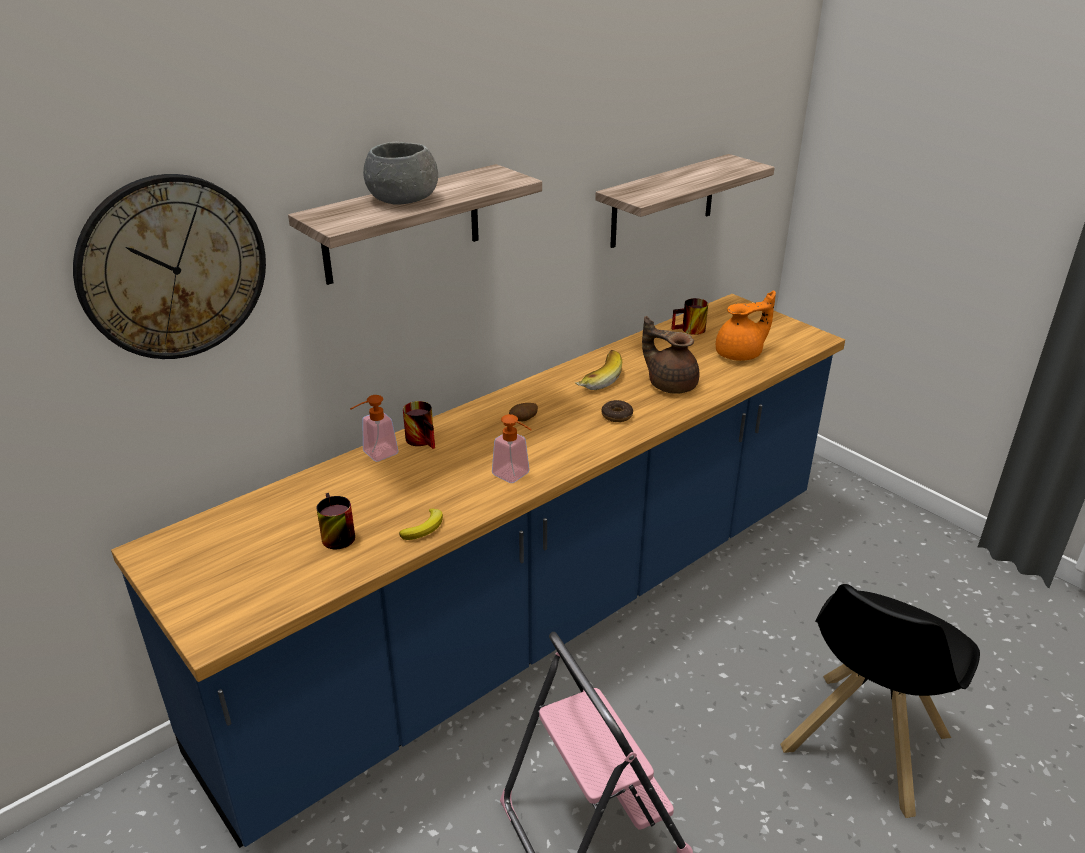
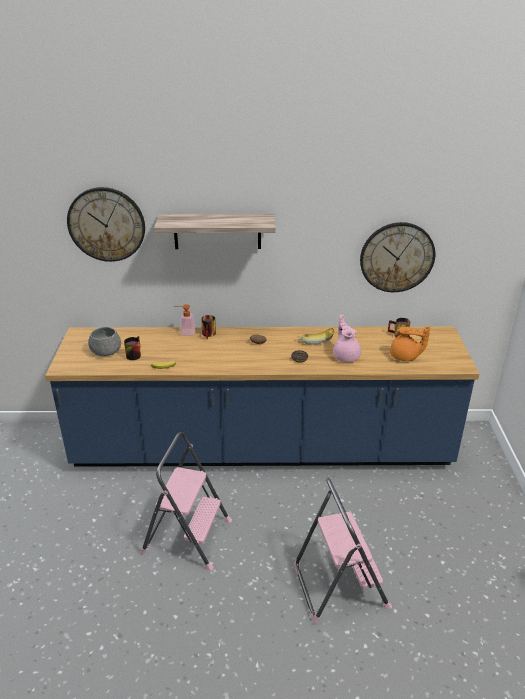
camera: 40 degrees right, 0 degrees up
(403, 199) = (207, 219): grey bowl -> grey bowl (106, 351)
(515, 476) = (222, 363): soap dispenser -> none
(663, 201) = (397, 257): shelf -> wall clock
(670, 384) = (346, 356): brown teapot -> pink teapot
(863, 745) = (336, 585): black chair -> pink step ladder

